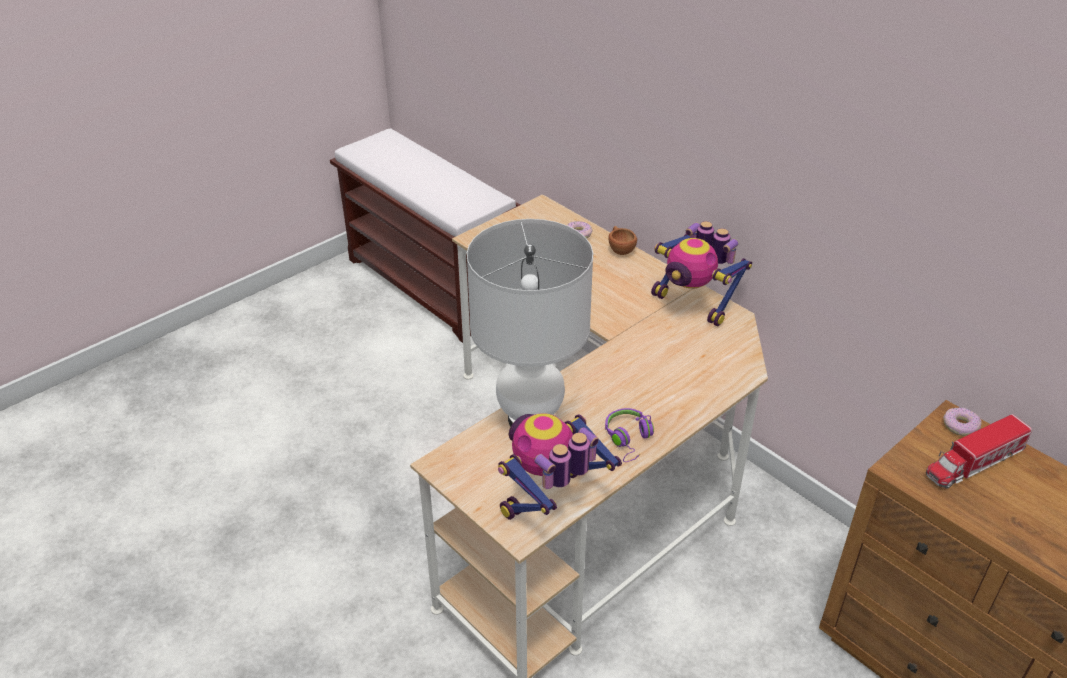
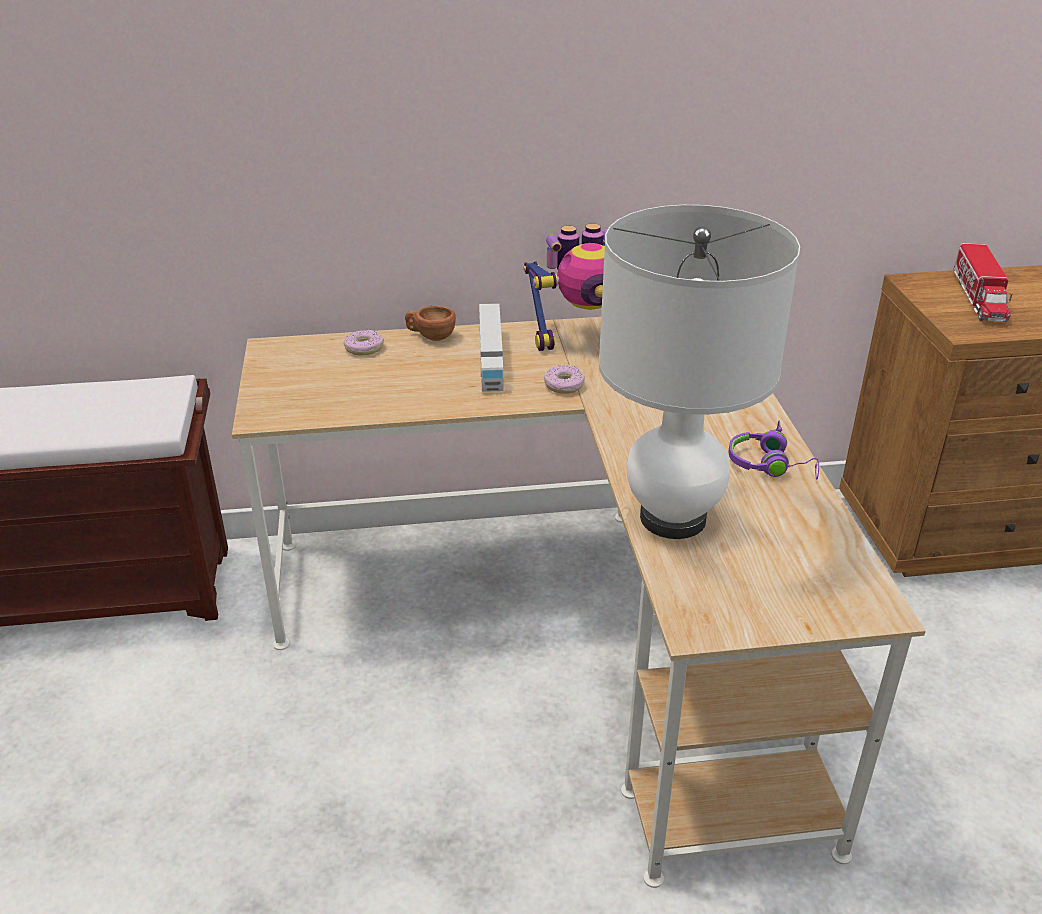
camera: 55 degrees left, 5 degrees down
(551, 501) = (836, 562): toy robot -> none
(620, 282) = (491, 360): none -> toy truck
(960, 426) = (925, 283): donut -> donut (563, 385)

